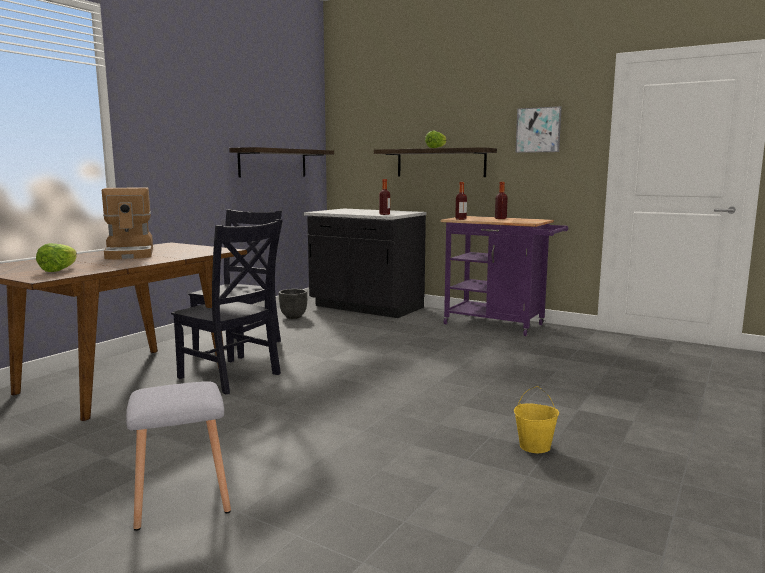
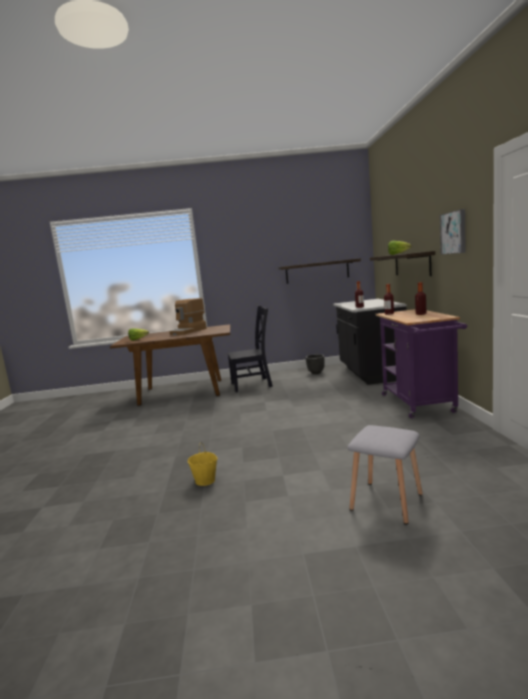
camera: 55 degrees right, 0 degrees up
(180, 497) = (89, 442): grey stool -> grey stool (386, 501)
(231, 377) = (210, 400): black chair -> none

